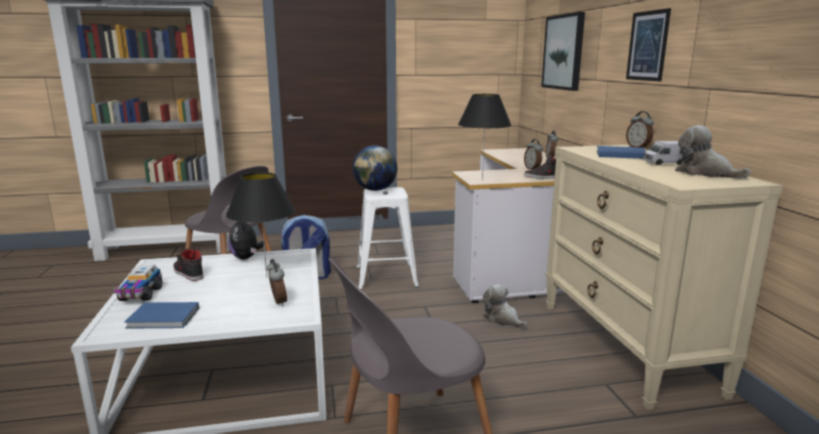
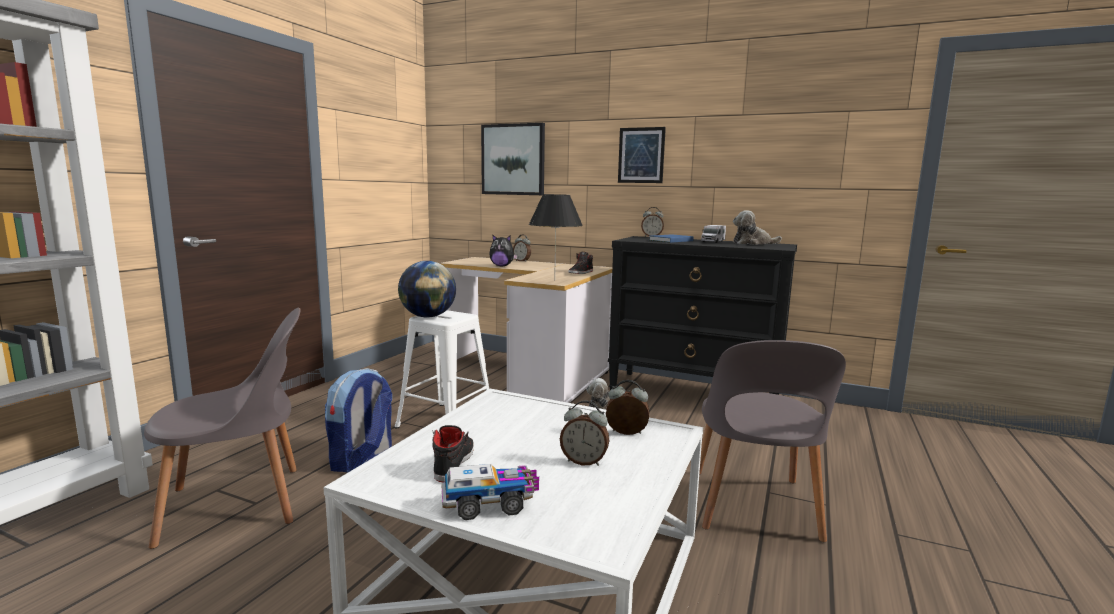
camera: 55 degrees left, 5 degrees down
(140, 294) = (490, 504): toy truck -> toy truck turned 45 degrees counterclockwise
(165, 318) = (600, 499): blue book -> none
(188, 273) = (453, 462): black shoe -> black shoe turned 105 degrees clockwise
(246, 258) = (458, 422): plush toy -> plush toy (502, 266)
(266, 277) = (543, 425): black table lamp -> none
(532, 169) = (550, 269): alarm clock -> alarm clock (584, 461)
(626, 346) = (694, 393): beige dresser -> black dresser

